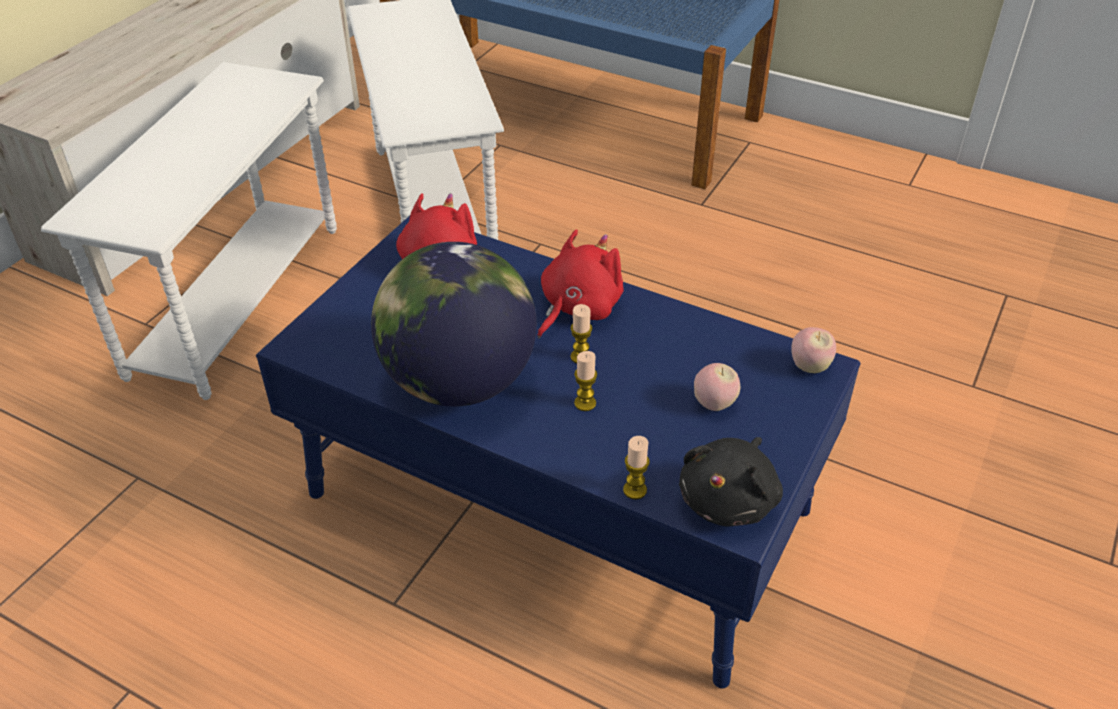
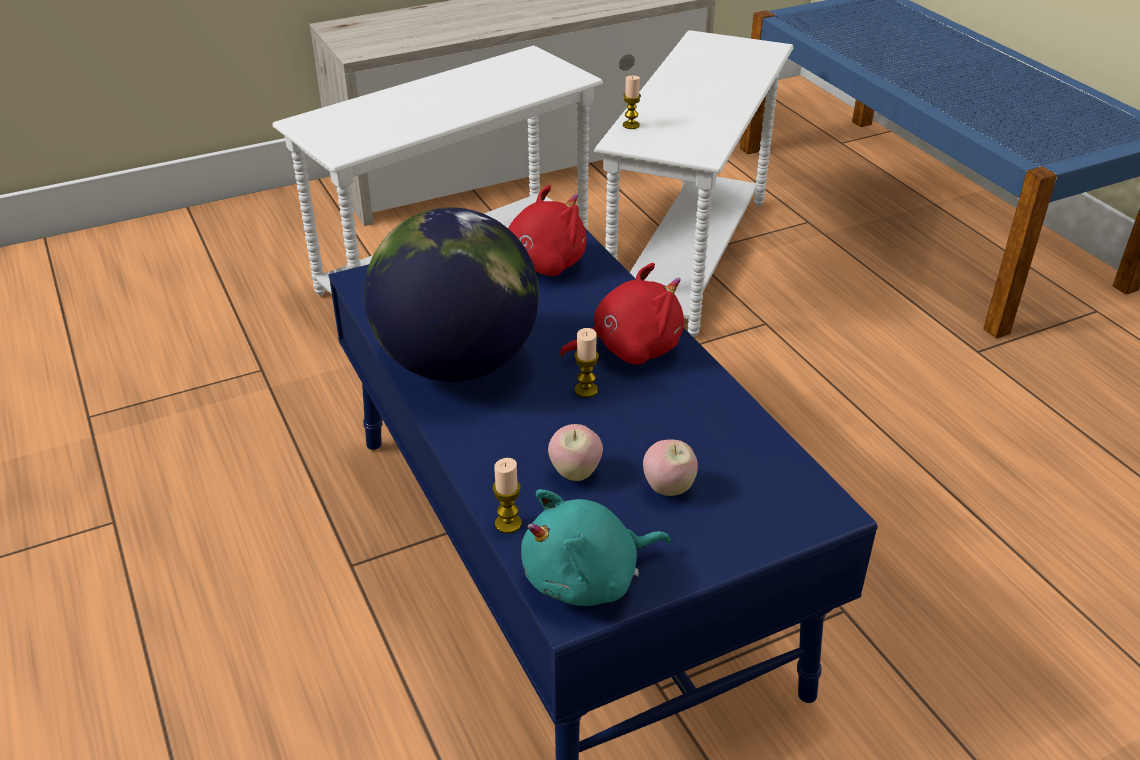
camera: 35 degrees right, 5 degrees down
(585, 403) = (546, 430): candle -> candle (631, 125)
(729, 499) = (587, 578): black plush toy -> turquoise plush toy
(809, 367) = (810, 502): apple -> apple (575, 473)

